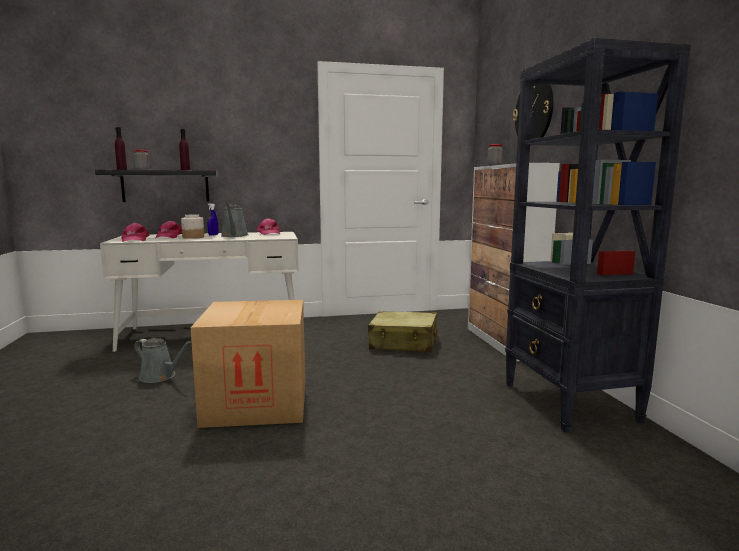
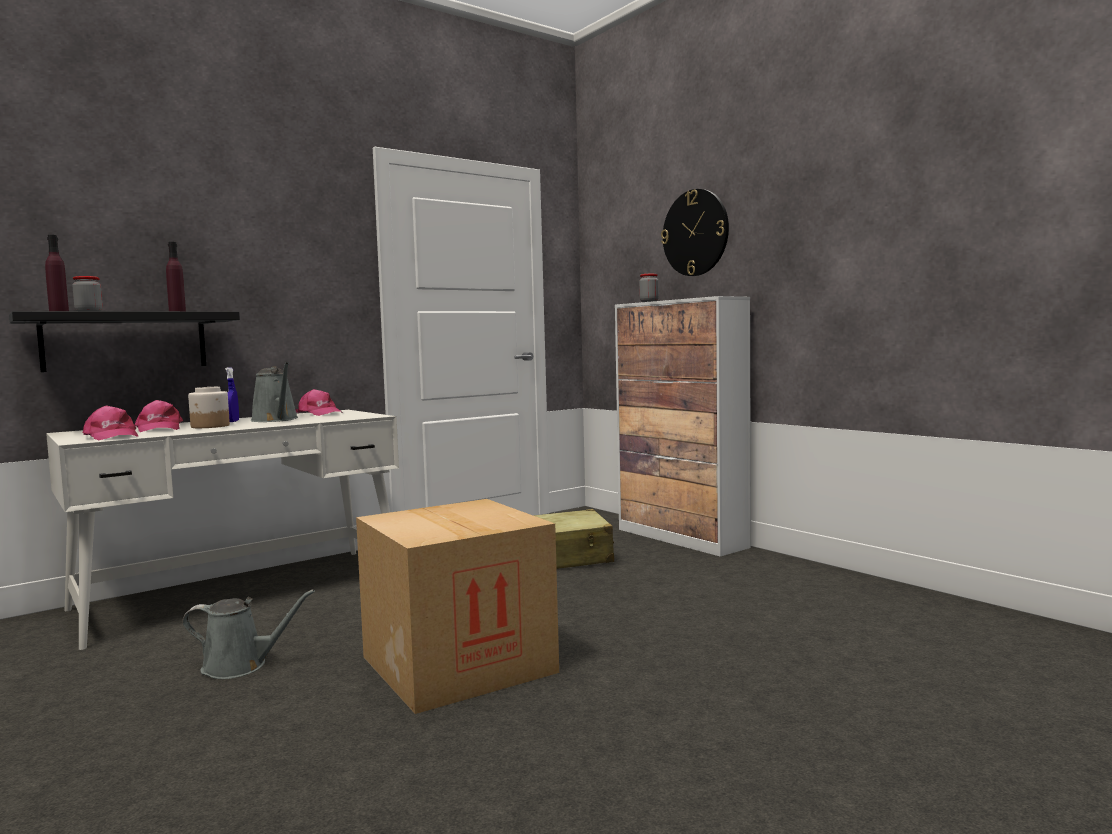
camera: 25 degrees left, 5 degrees down
(569, 402) = (830, 586): black bookcase -> none

